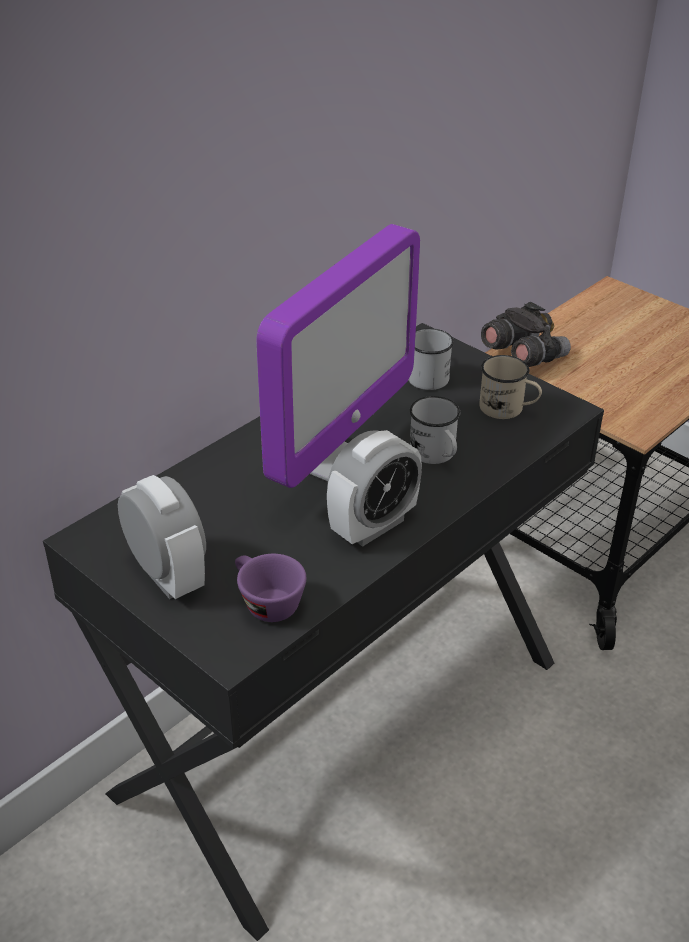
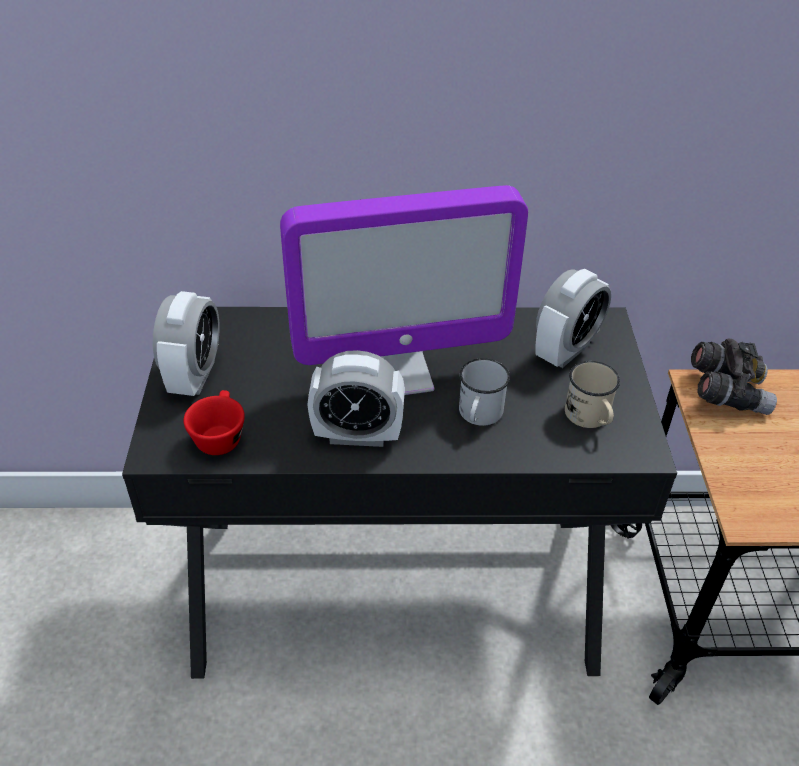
camera: 45 degrees right, 5 degrees up
(265, 602) = (219, 435): purple cup -> red cup
(427, 374) = (566, 350): white mug -> alarm clock

